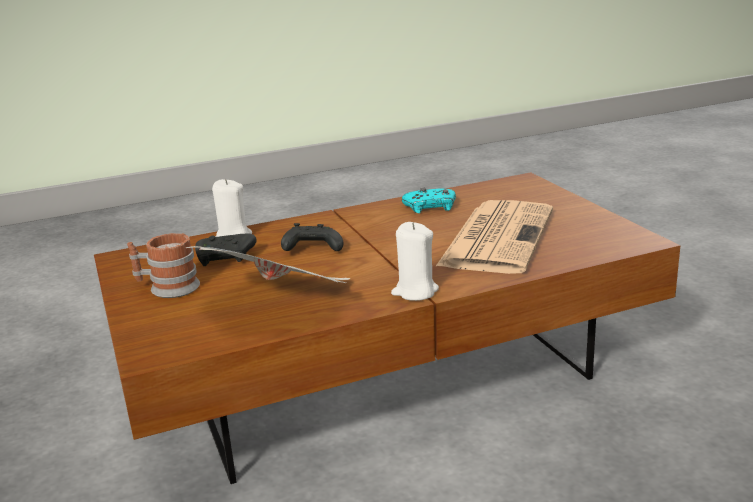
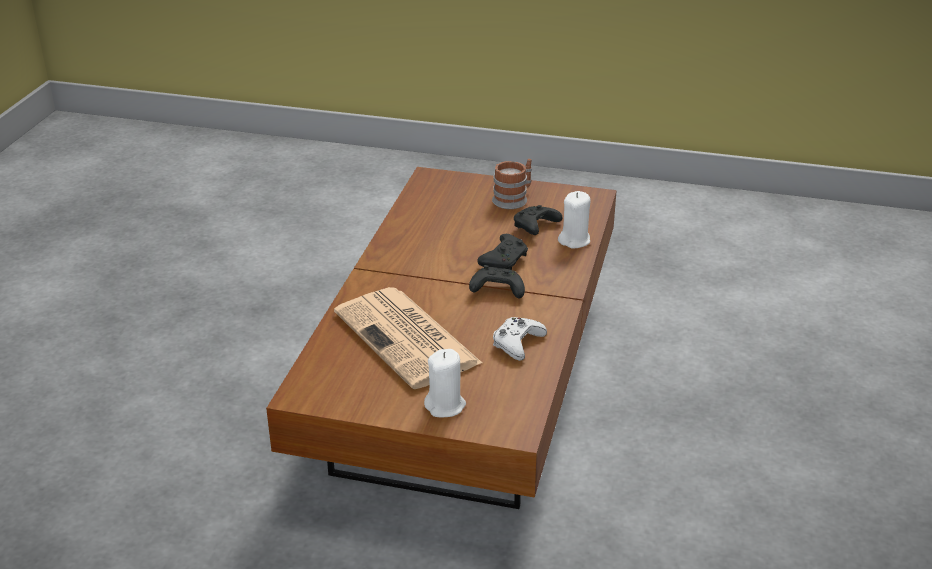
camera: 125 degrees right, 10 degrees up
(280, 304) = (432, 223): newspaper -> none
(369, 235) = (496, 290): none -> black game controller
(415, 292) = (377, 268): white candle -> white candle (445, 406)
(430, 207) = (517, 343): turquoise game controller -> white game controller

